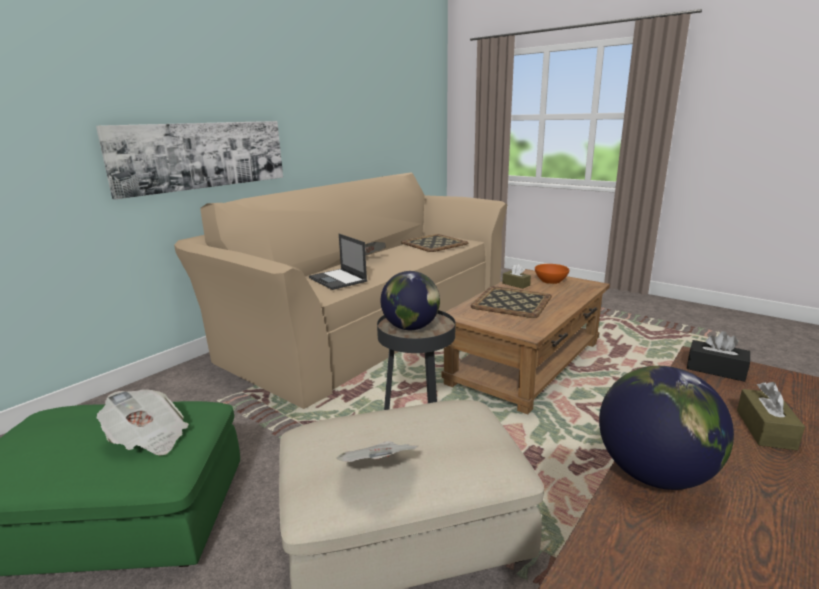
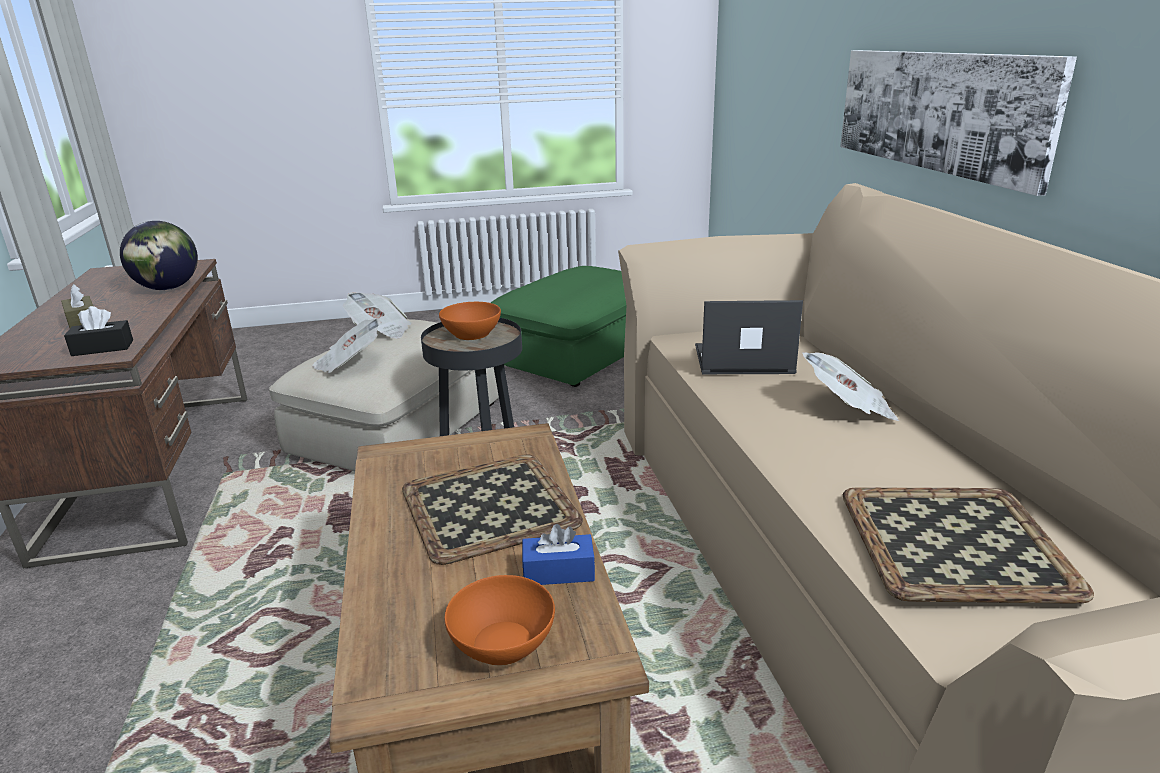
camera: 130 degrees right, 5 degrees up
(148, 438) = (545, 292): newspaper -> newspaper (349, 363)
(411, 327) = (471, 334): globe -> orange bowl
(516, 284) = (558, 572): brown tissue box -> blue tissue box

